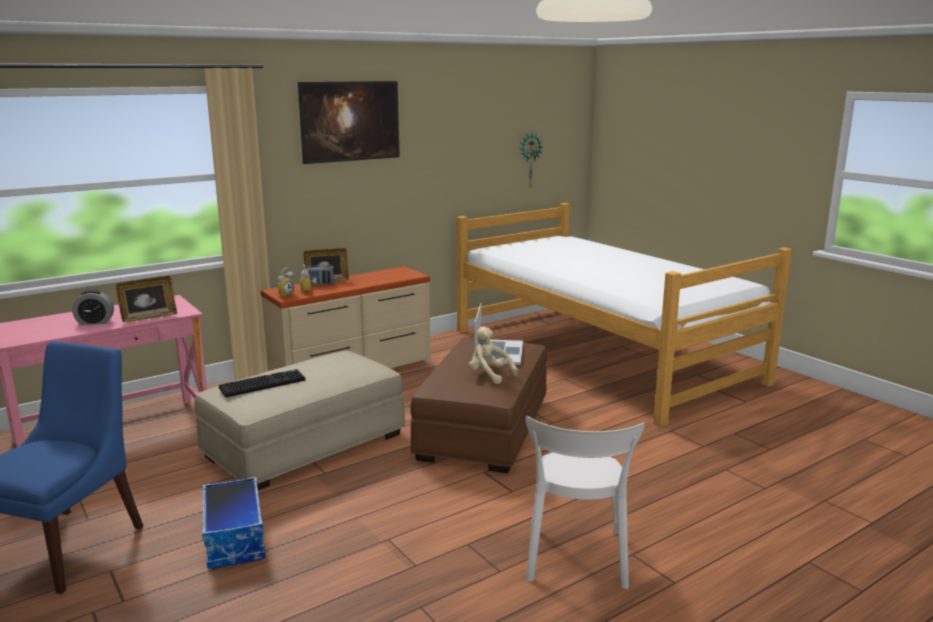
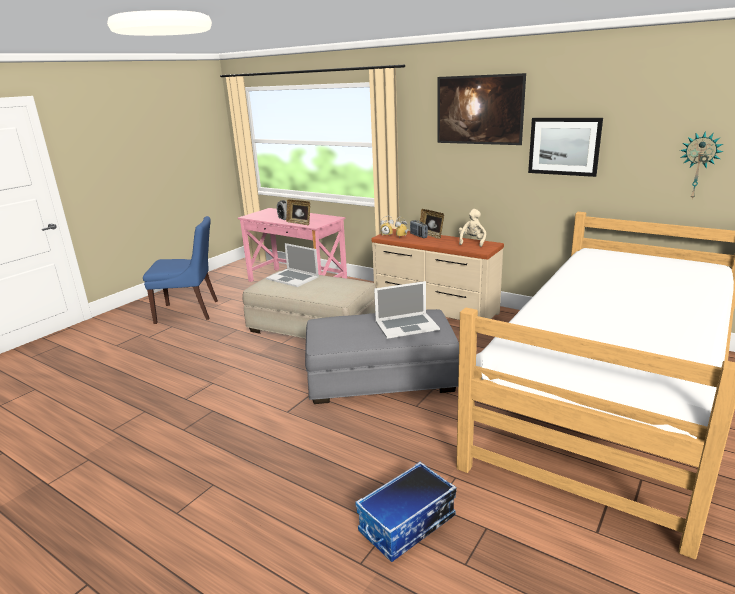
camera: 70 degrees right, 5 degrees up
(236, 539) = (203, 343): storage box -> storage box (407, 525)
(263, 384) = (292, 278): keyboard -> laptop
(436, 154) = (564, 146): none -> picture
(483, 428) = (381, 378): brown ottoman -> grey ottoman
(489, 376) = (355, 332): beige plush toy -> beige plush toy (472, 242)
(576, 559) = (201, 458): white chair -> none

